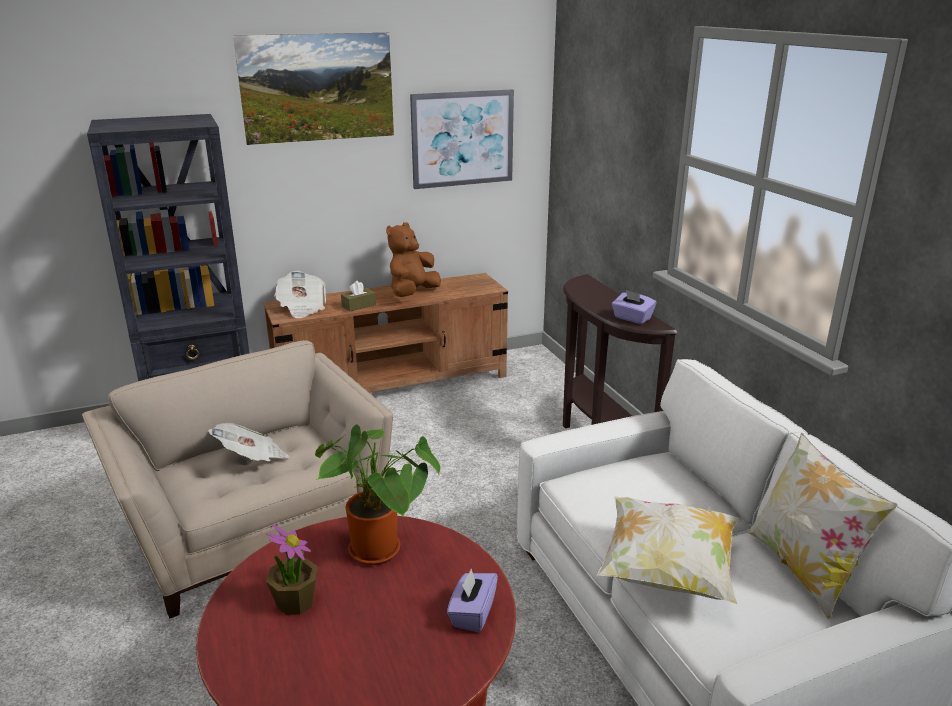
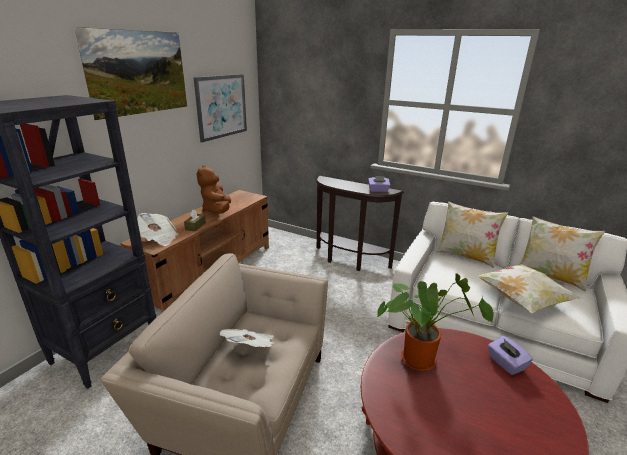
camera: 40 degrees left, 0 degrees up
(295, 602) = (434, 415): potted plant -> none
(696, 477) = (465, 256): none -> pillow

